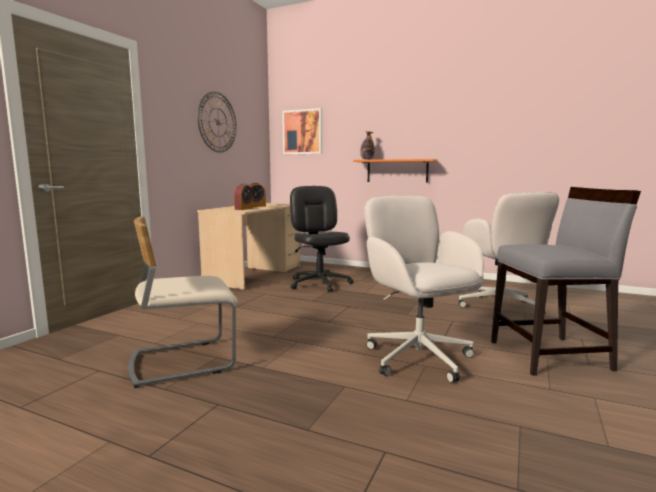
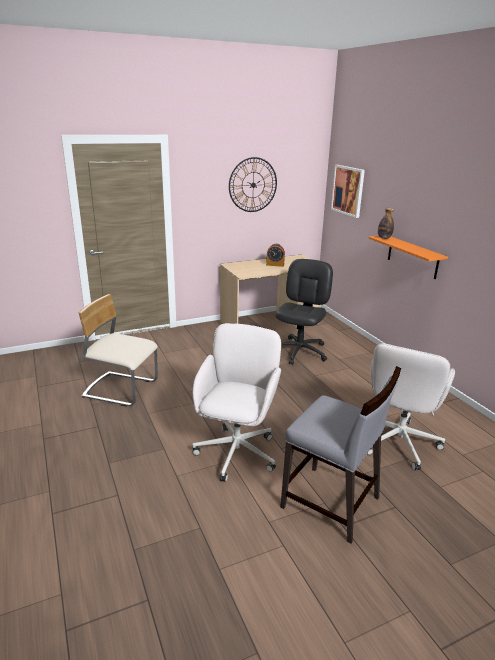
camera: 40 degrees right, 15 degrees up
(244, 209) = (254, 269): alarm clock -> none

